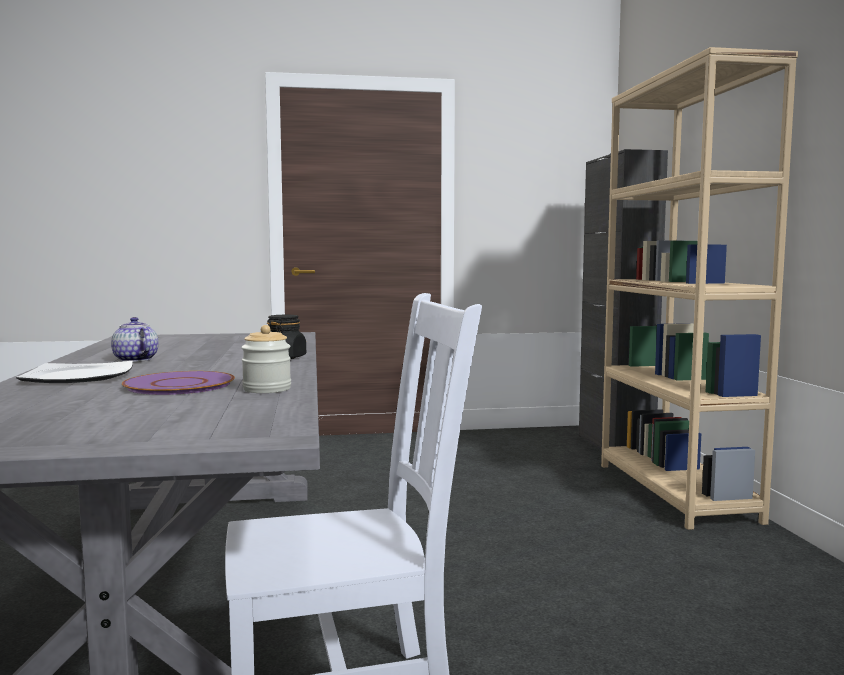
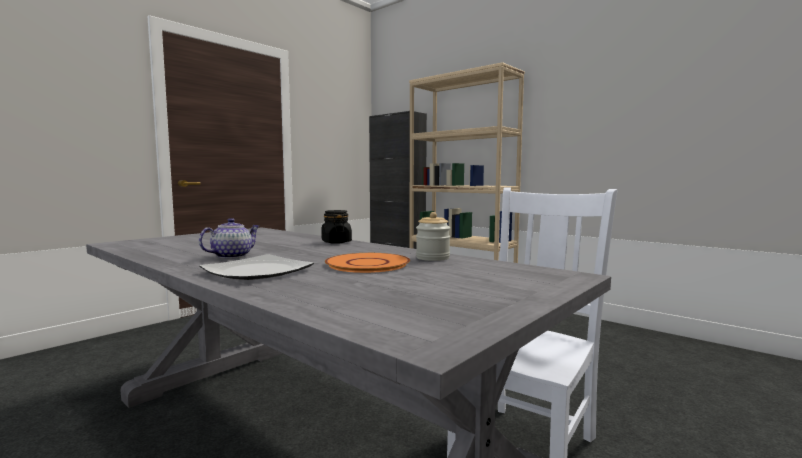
camera: 40 degrees left, 0 degrees up
(134, 360) = (232, 256): teapot -> teapot turned 120 degrees clockwise
(179, 385) = (368, 264): purple plate -> orange plate

